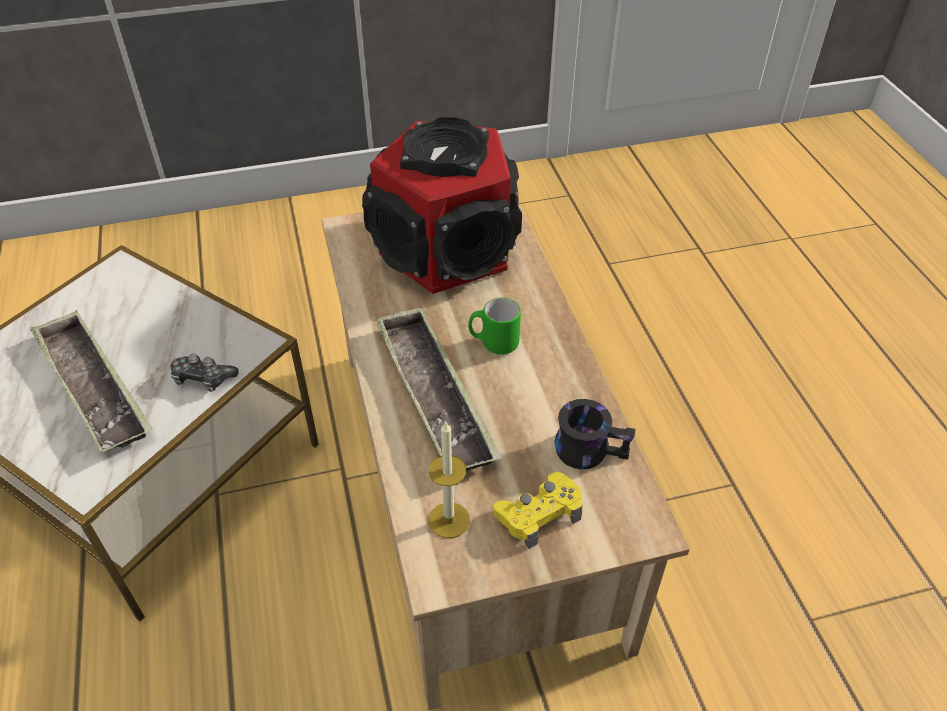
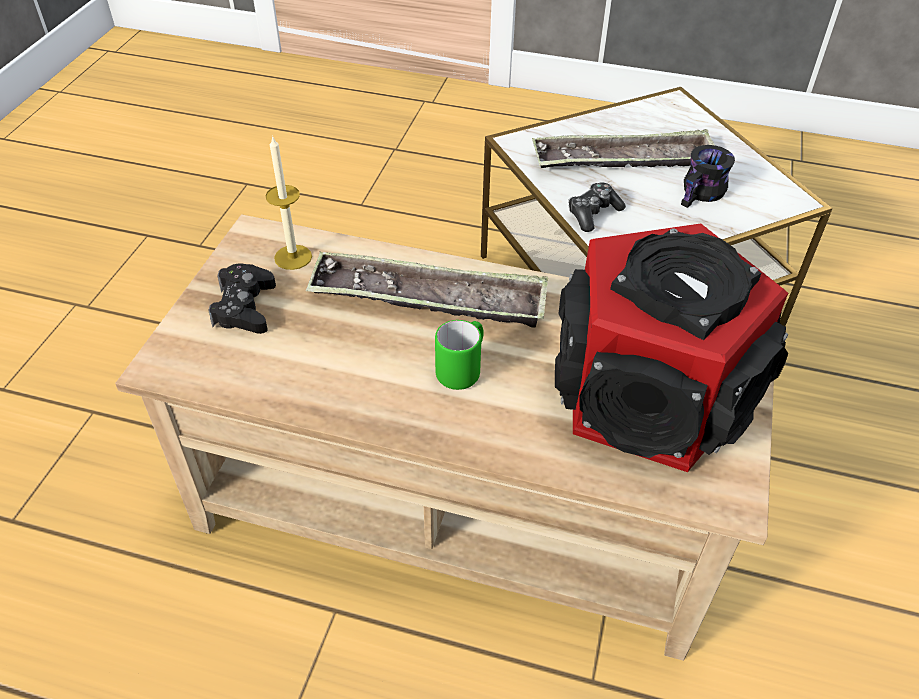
camera: 120 degrees right, 0 degrees up
(539, 514) = (244, 307): yellow game controller -> black game controller
(589, 447) = (271, 374): black mug -> black mug (703, 194)

